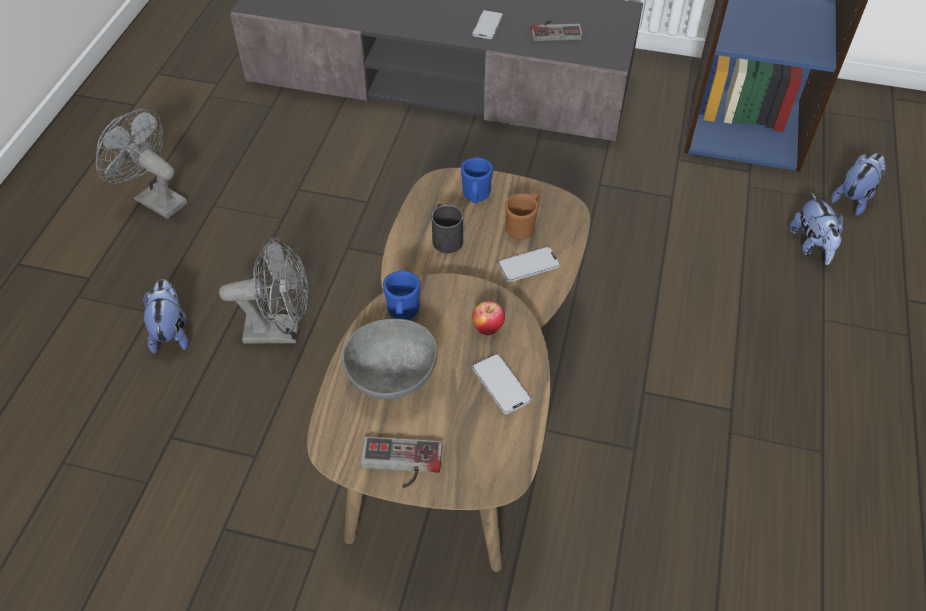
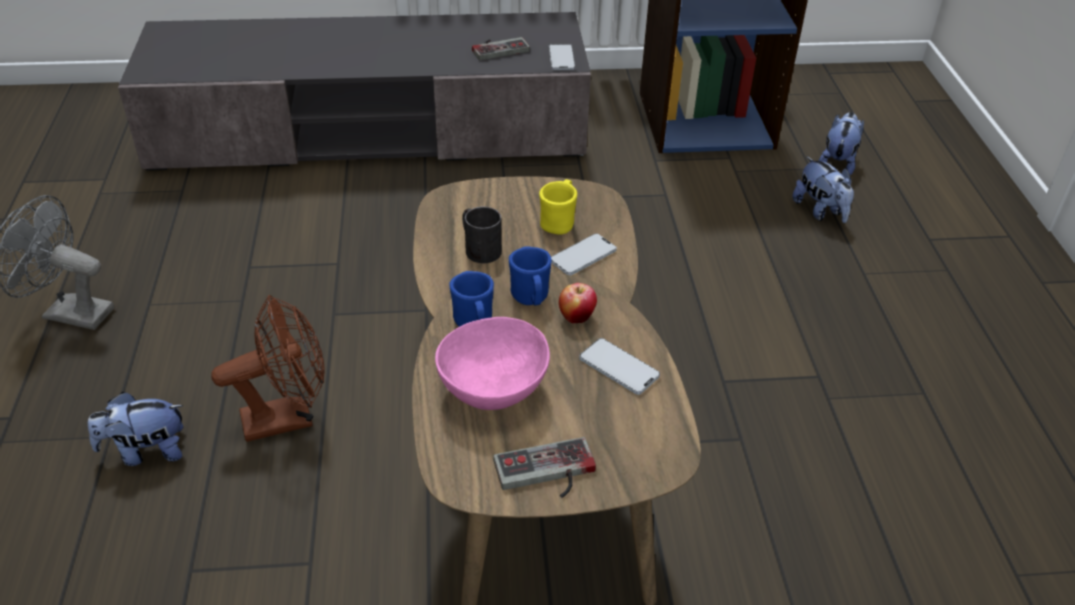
camera: 20 degrees left, 10 degrees down
(171, 332) = (146, 451): plush toy -> plush toy turned 75 degrees counterclockwise
(281, 331) = (288, 417): grey fan -> brown fan
(394, 378) = (496, 390): grey bowl -> pink bowl
(476, 196) = (493, 204): blue mug -> blue mug (531, 299)
(487, 25) = (424, 54): phone -> phone (561, 58)
(523, 227) = (559, 222): brown mug -> yellow mug

